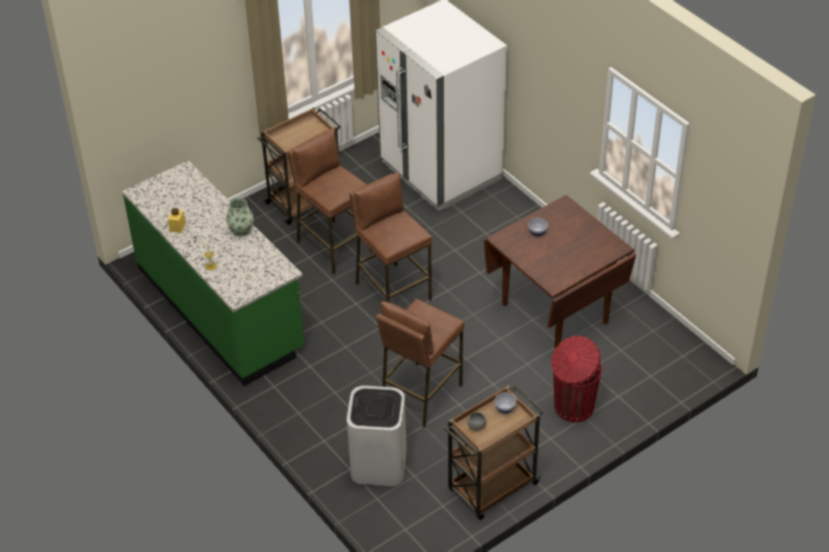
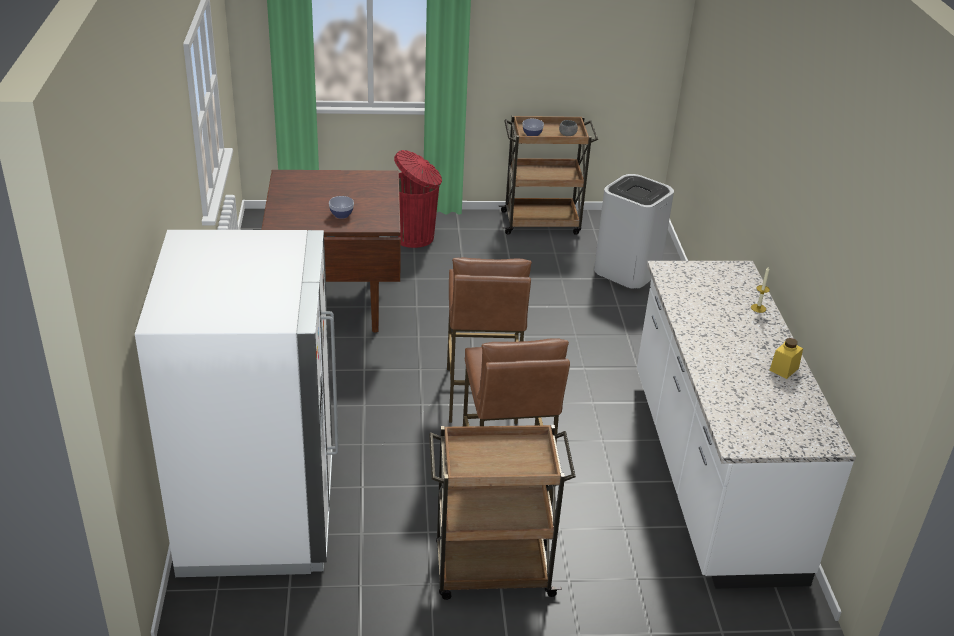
camera: 150 degrees left, 10 degrees down
(221, 309) = (710, 472): green counter -> white counter
(241, 230) = (694, 330): vase -> none
(420, 395) = (542, 298): brown stool -> none

